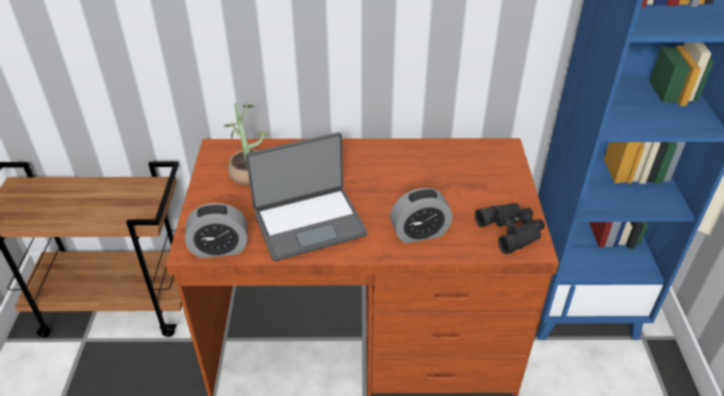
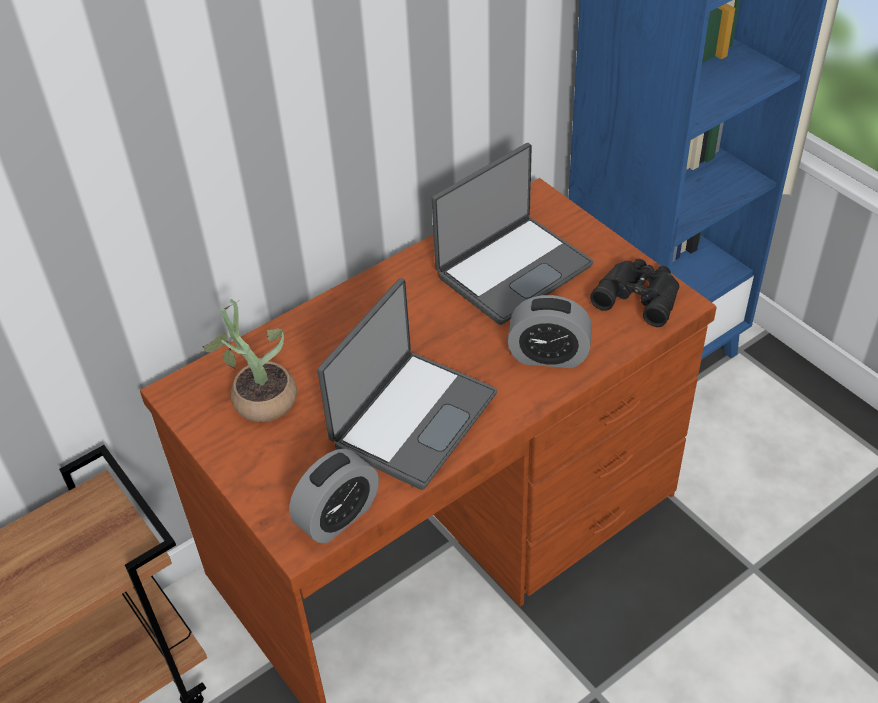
camera: 35 degrees left, 5 degrees up
(419, 233) = (548, 356): alarm clock -> alarm clock turned 60 degrees clockwise
(449, 177) = (512, 269): none -> laptop

